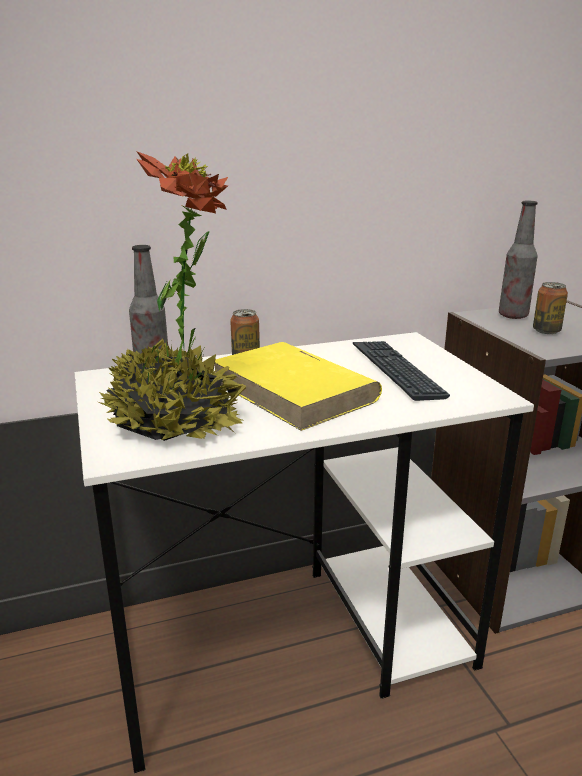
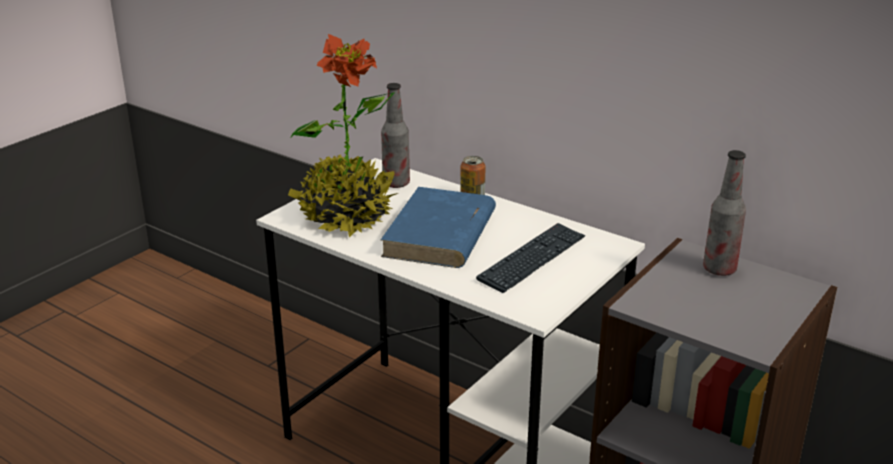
camera: 55 degrees right, 5 degrees up
(295, 391) = (440, 234): yellow book -> blue book
(546, 331) = (695, 294): can -> none

